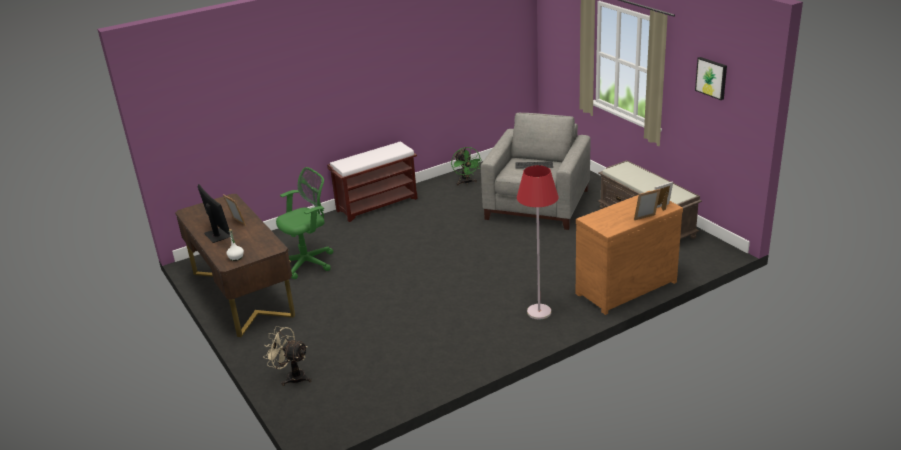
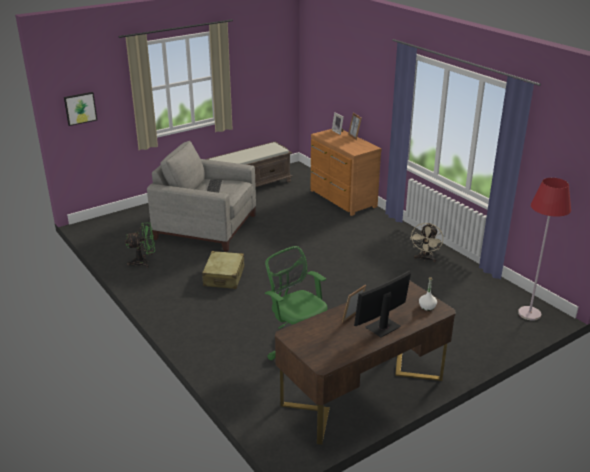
camera: 95 degrees left, 0 degrees up
(292, 377) = (491, 336): beige fan -> beige fan (425, 259)
(377, 204) = (174, 315): brown bench -> none
(435, 221) = (224, 276): none -> beige suitcase
(539, 312) = (377, 229): red floor lamp -> red floor lamp (529, 314)
(711, 78) = (259, 55): picture -> picture (80, 108)

